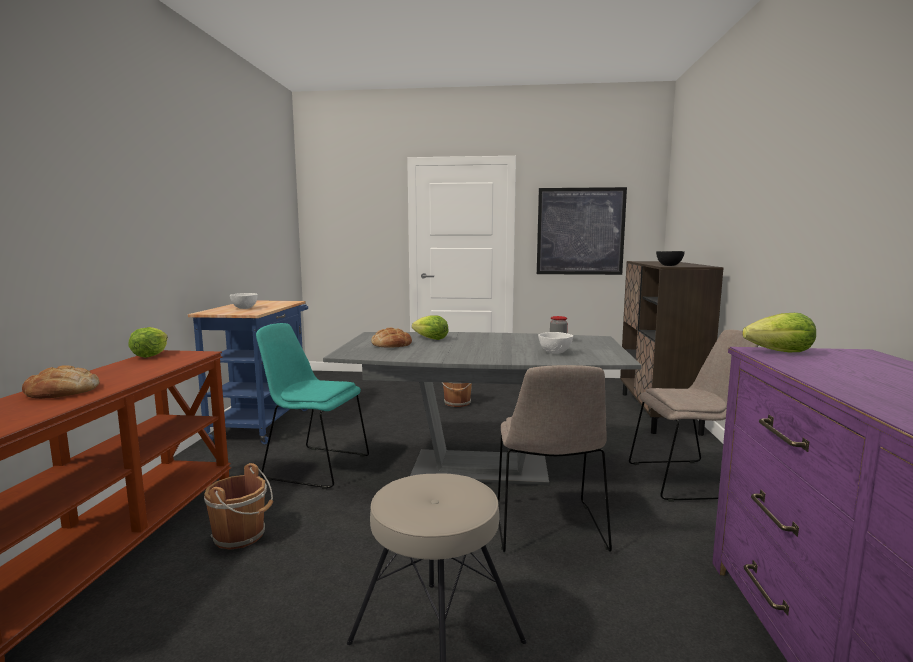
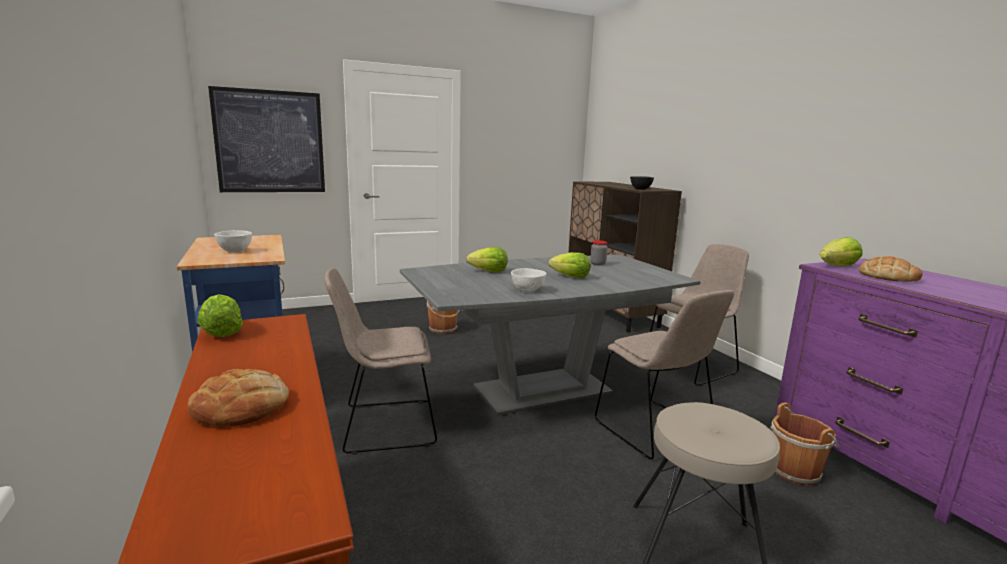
camera: 30 degrees left, 5 degrees up
(242, 536) = (408, 522): brown bucket -> brown bucket (796, 470)
(314, 466) = (384, 426): turquoise chair -> beige chair
(391, 344) = (467, 282): bread -> bread (887, 276)
(497, 349) = (571, 277): none -> lettuce
(555, 353) = (622, 276): white bowl -> white bowl (528, 290)
(580, 231) = (518, 151): picture -> picture (270, 142)

